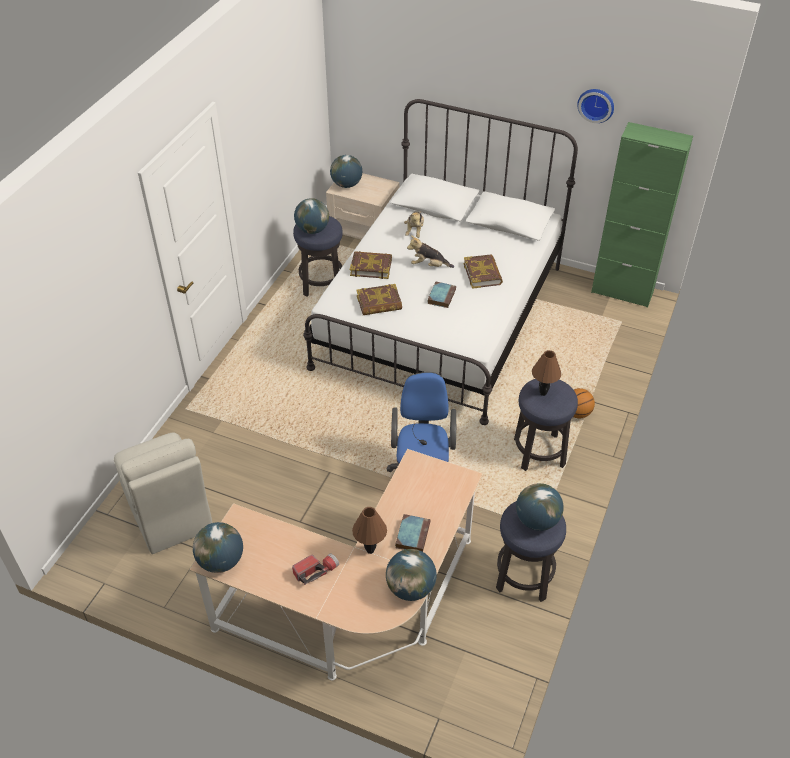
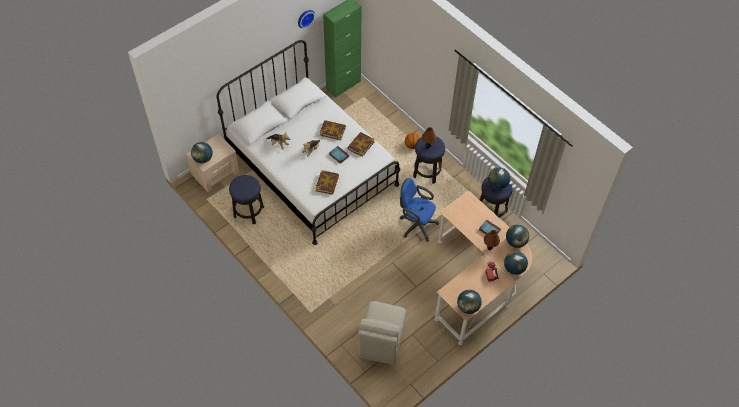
camera: 65 degrees left, 10 degrees up
(169, 514) = (381, 342): beige chair -> beige chair turned 105 degrees clockwise
(312, 230) = (246, 189): globe -> globe (514, 268)
(371, 267) = (296, 175): book -> book (360, 145)

